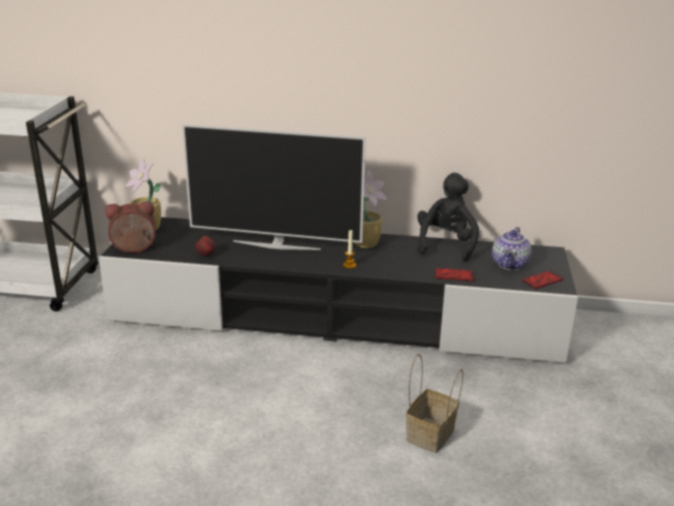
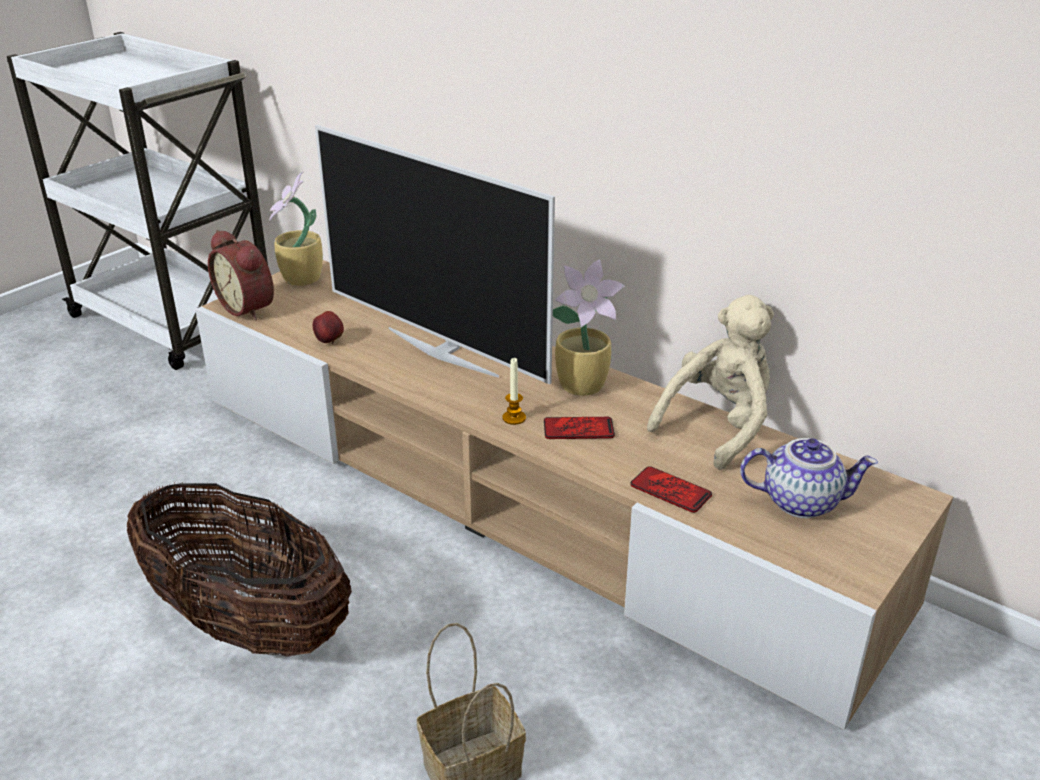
camera: 30 degrees right, 5 degrees up
(134, 249) = (249, 307): alarm clock -> alarm clock turned 150 degrees counterclockwise
(255, 418) = (248, 625): none -> basket
(337, 317) = (521, 496): black tv stand -> beige tv stand
(446, 245) = (718, 426): black plush toy -> beige plush toy
(510, 264) = (801, 501): teapot -> teapot turned 135 degrees counterclockwise
(542, 280) = (832, 554): phone -> phone (578, 429)

